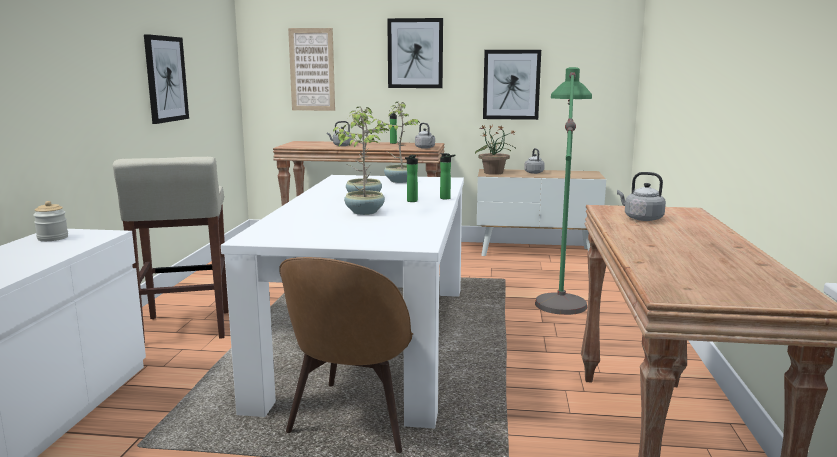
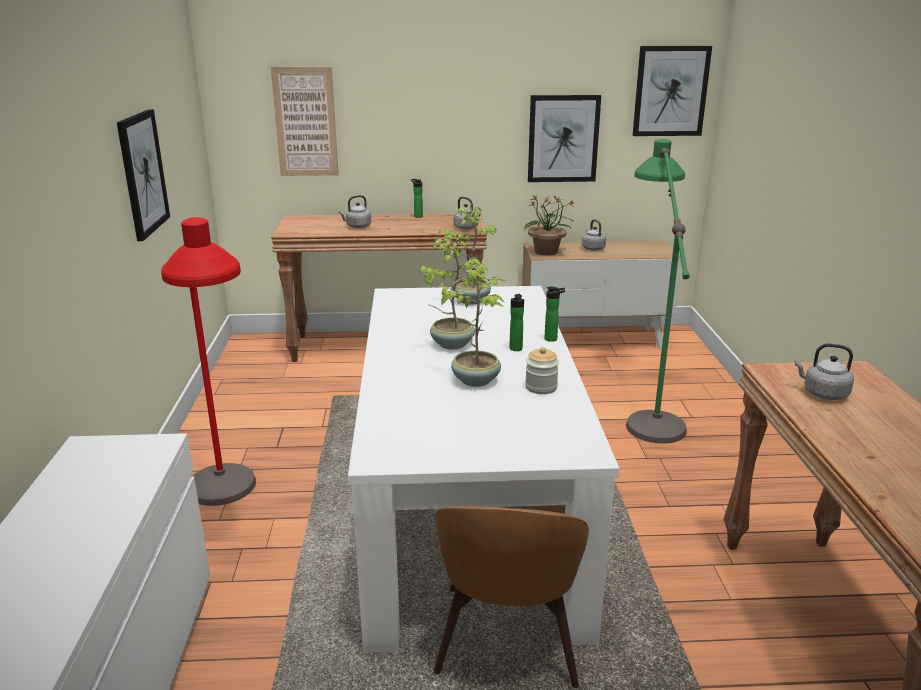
camera: 10 degrees left, 10 degrees up
(53, 238) = (92, 462): jar -> jar (541, 387)
(185, 328) = (228, 512): beige stool -> red floor lamp
(415, 53) = (442, 100): picture -> picture (670, 91)

